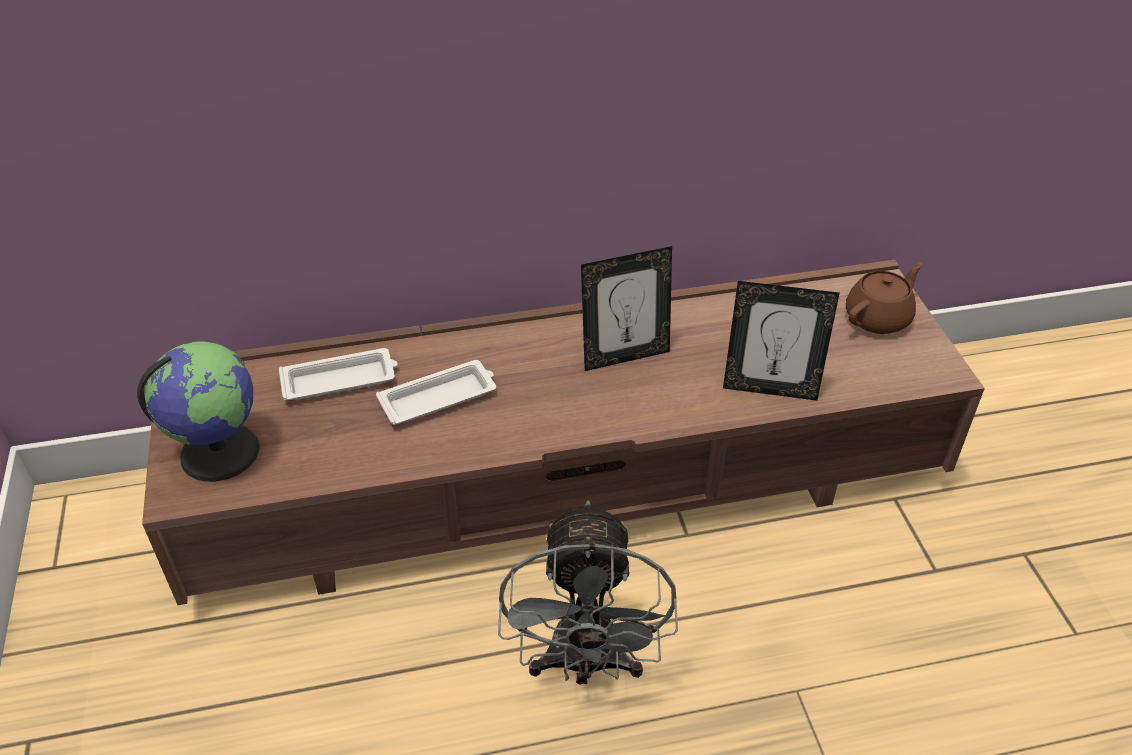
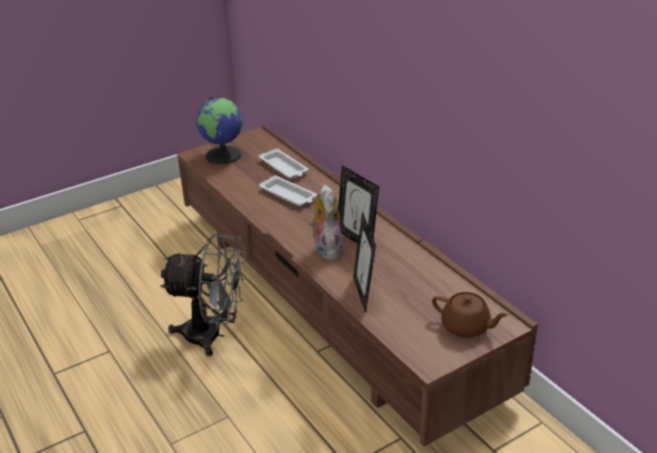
camera: 70 degrees right, 10 degrees down
(585, 665) = (213, 335): grey fan -> grey fan turned 150 degrees counterclockwise
(632, 396) = (326, 249): none -> plush toy

